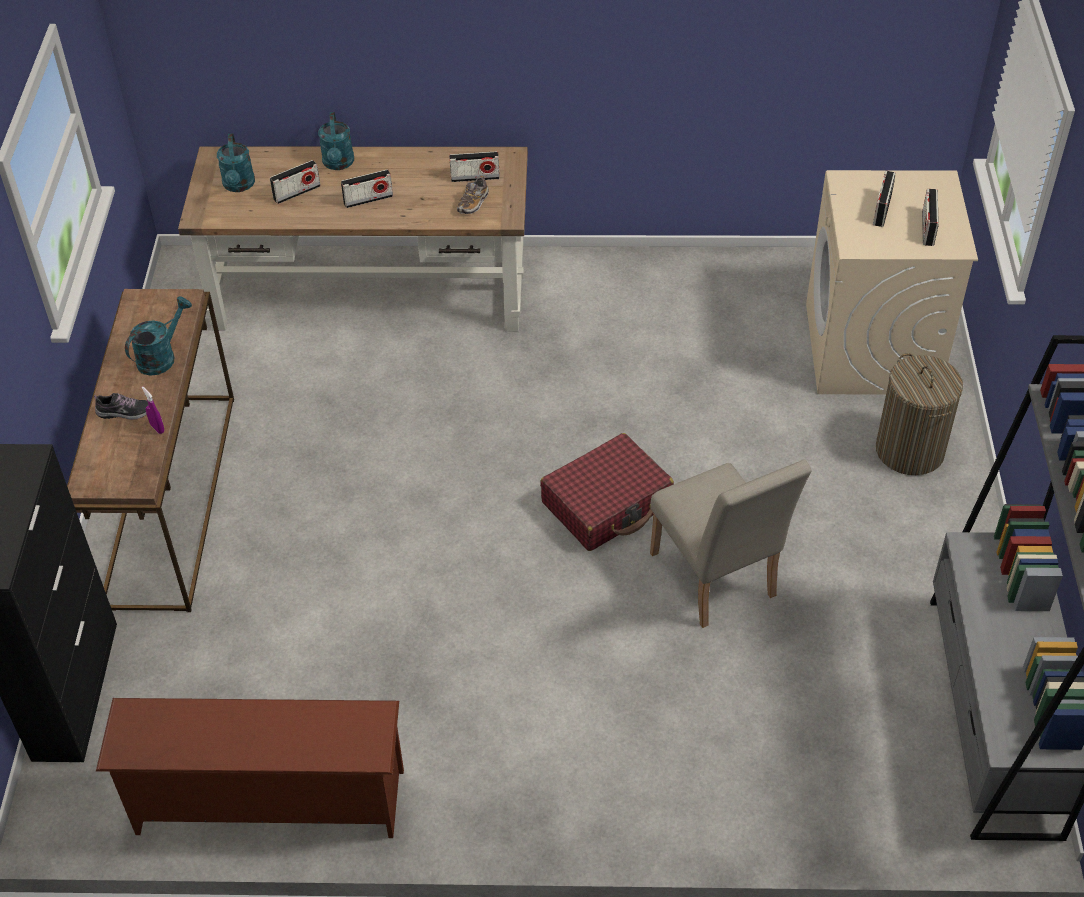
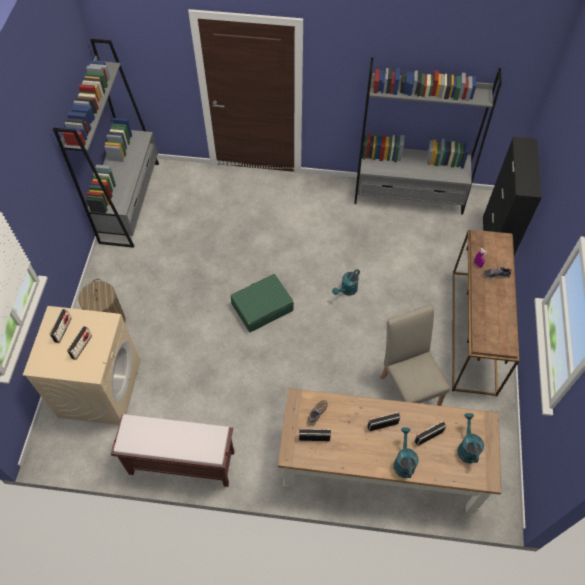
camera: 175 degrees left, 10 degrees up
(161, 357) = (485, 306): turquoise watering can -> turquoise watering can (347, 290)
(267, 804) = (409, 196): brown shoe rack -> grey bookcase
(607, 504) = (262, 307): red suitcase -> green suitcase
(693, 270) = (181, 463): none -> brown bench
(716, 582) = (221, 264): beige chair -> beige chair (408, 387)

